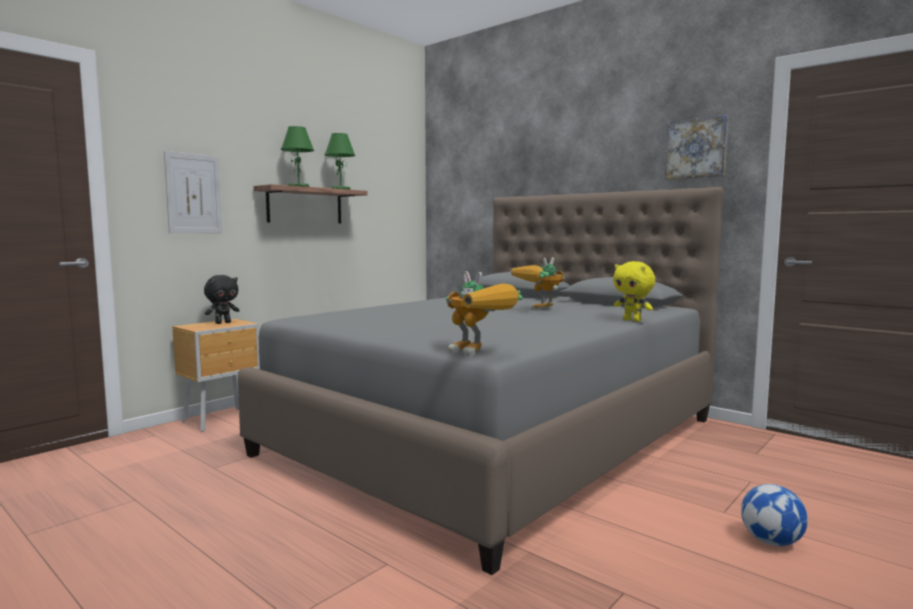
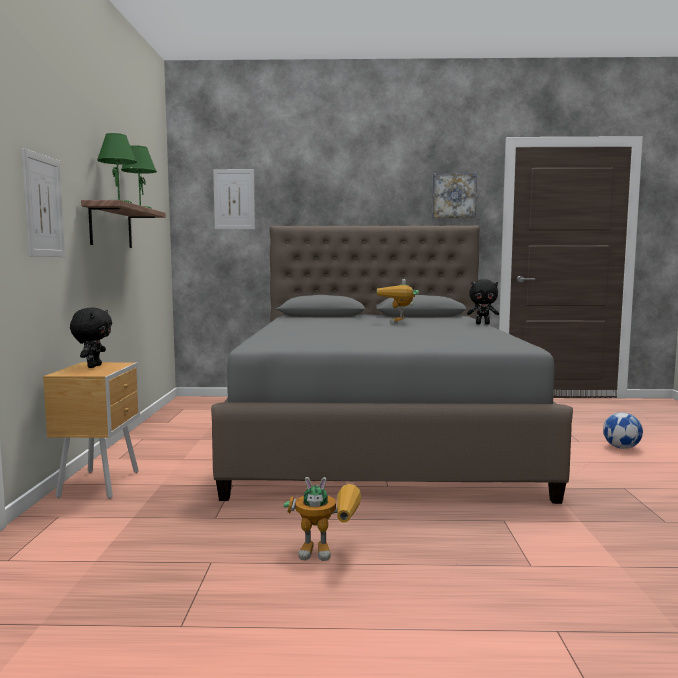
camera: 40 degrees left, 0 degrees up
(471, 172) = (234, 199): none -> picture
(480, 353) = (519, 347): toy robot -> toy robot (328, 552)
(632, 320) = (482, 324): yellow plush toy -> black plush toy

